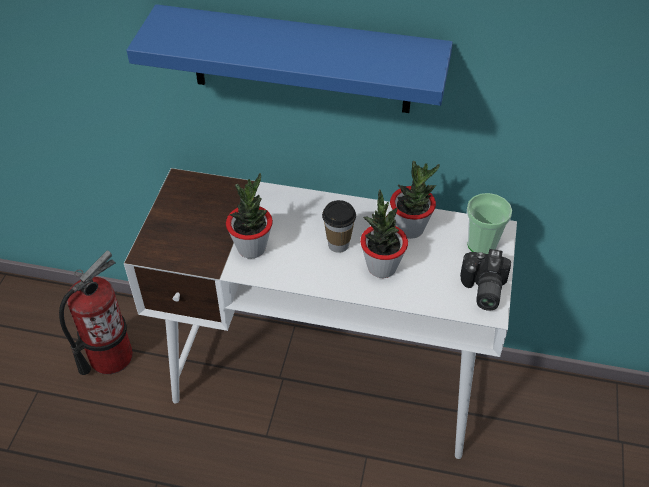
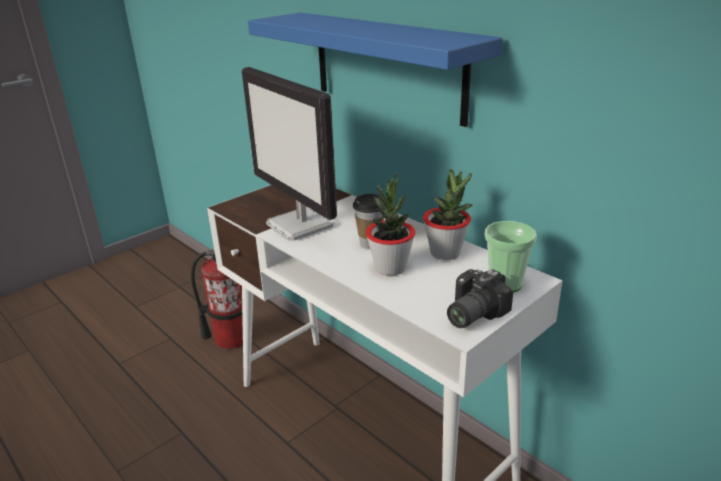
camera: 35 degrees right, 20 degrees down
(251, 248) = (301, 225): potted plant -> monitor

